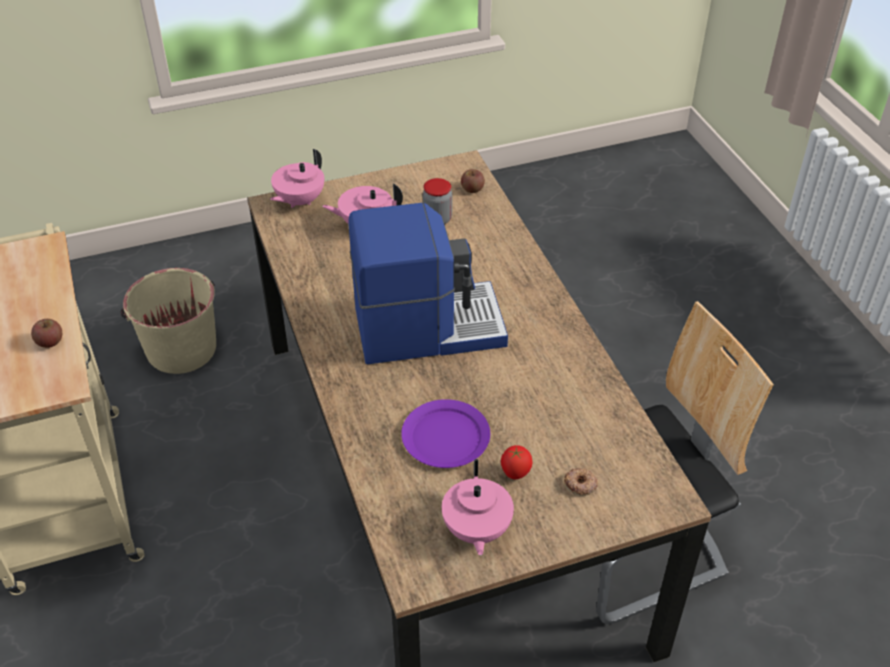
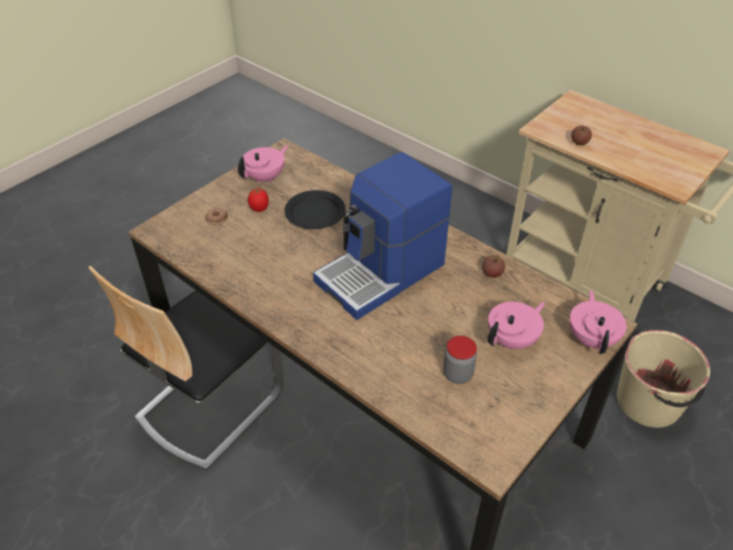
camera: 150 degrees right, 0 degrees up
(445, 437) = (315, 212): purple plate -> black plate
(472, 189) = (456, 429): apple -> apple (492, 273)
(476, 530) = (265, 177): pink teapot -> pink teapot turned 75 degrees clockwise

